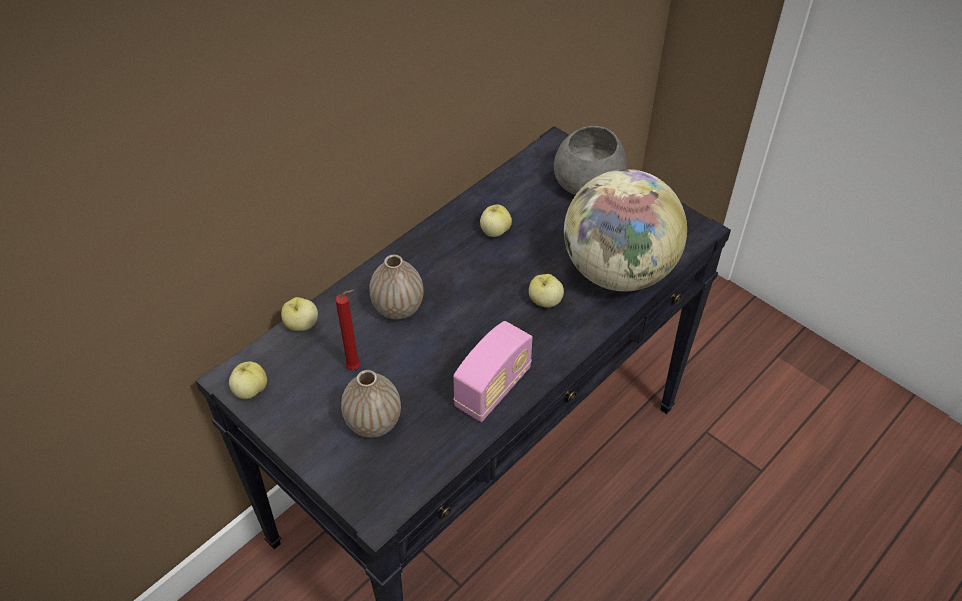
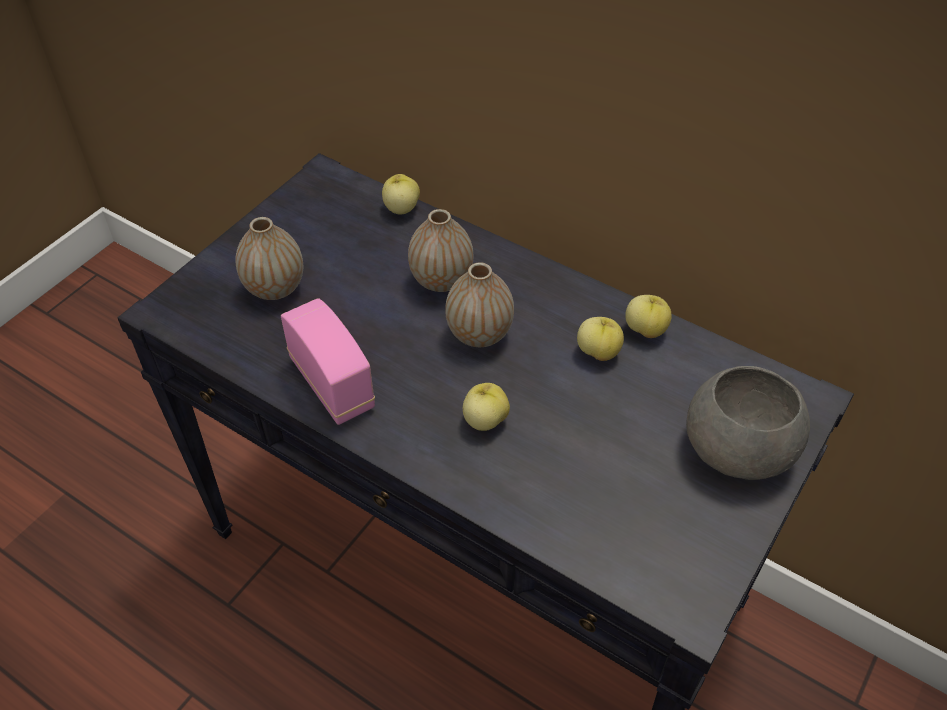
camera: 80 degrees right, 0 degrees up
(250, 390) = (309, 191): apple -> apple (645, 329)
(356, 367) = (348, 261): red candle -> none
(462, 293) = (479, 334): none -> vase
(493, 388) = (332, 384): radio -> radio turned 150 degrees counterclockwise
(617, 271) = (564, 501): globe -> none

